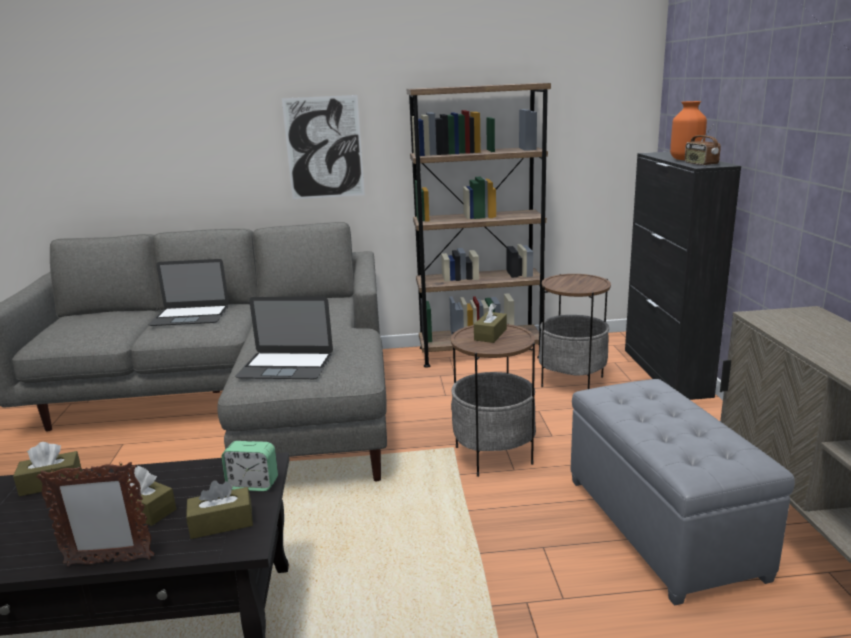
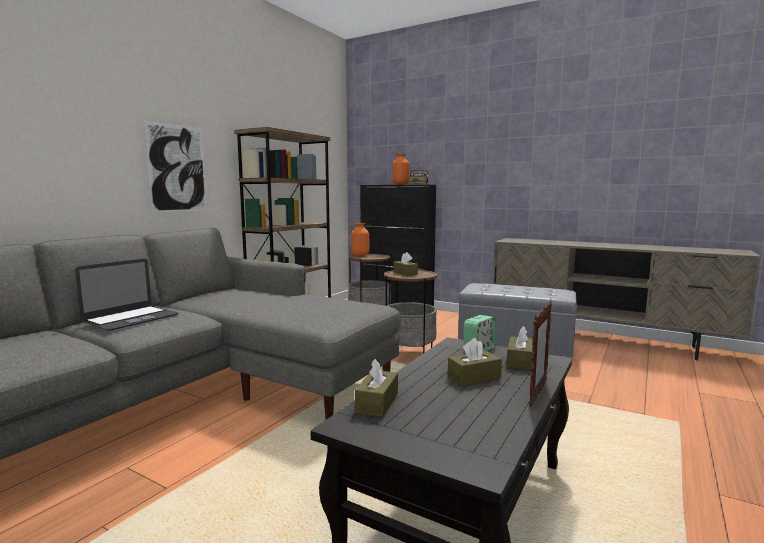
camera: 55 degrees left, 10 degrees down
(286, 366) = (325, 313): laptop -> none
(571, 277) = (360, 255): none -> orange vase

